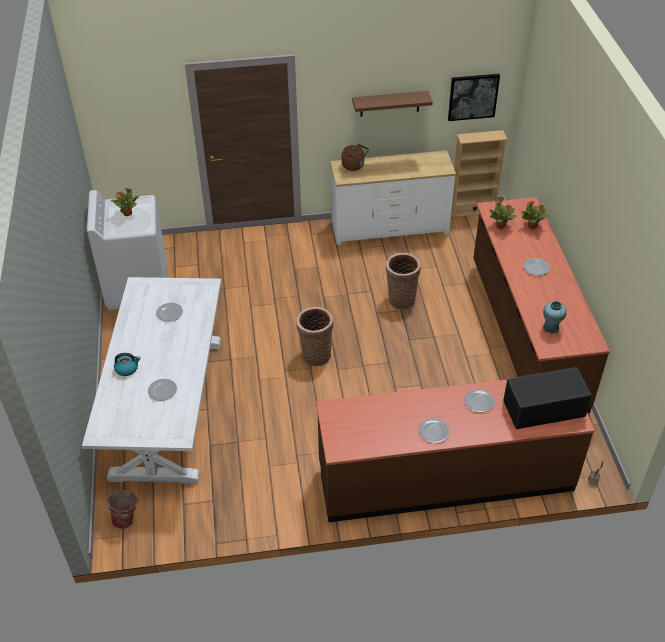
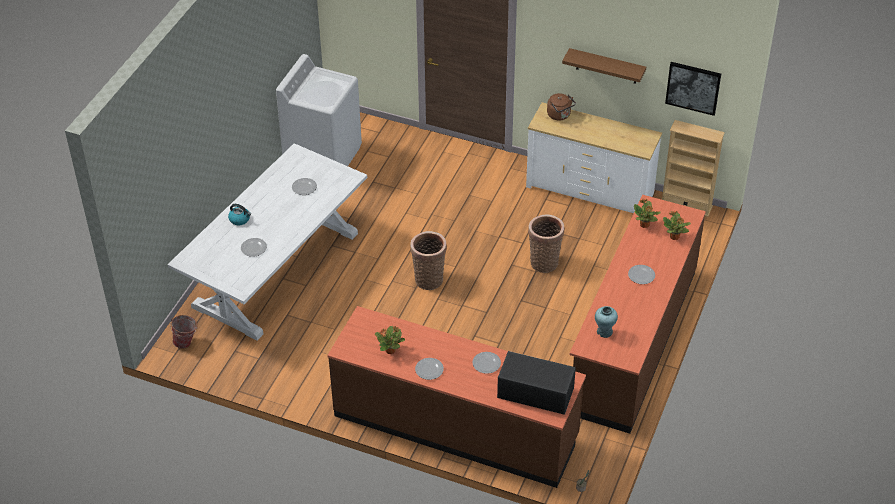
camera: 30 degrees right, 0 degrees up
(128, 213) = (323, 86): potted plant -> potted plant (391, 350)

